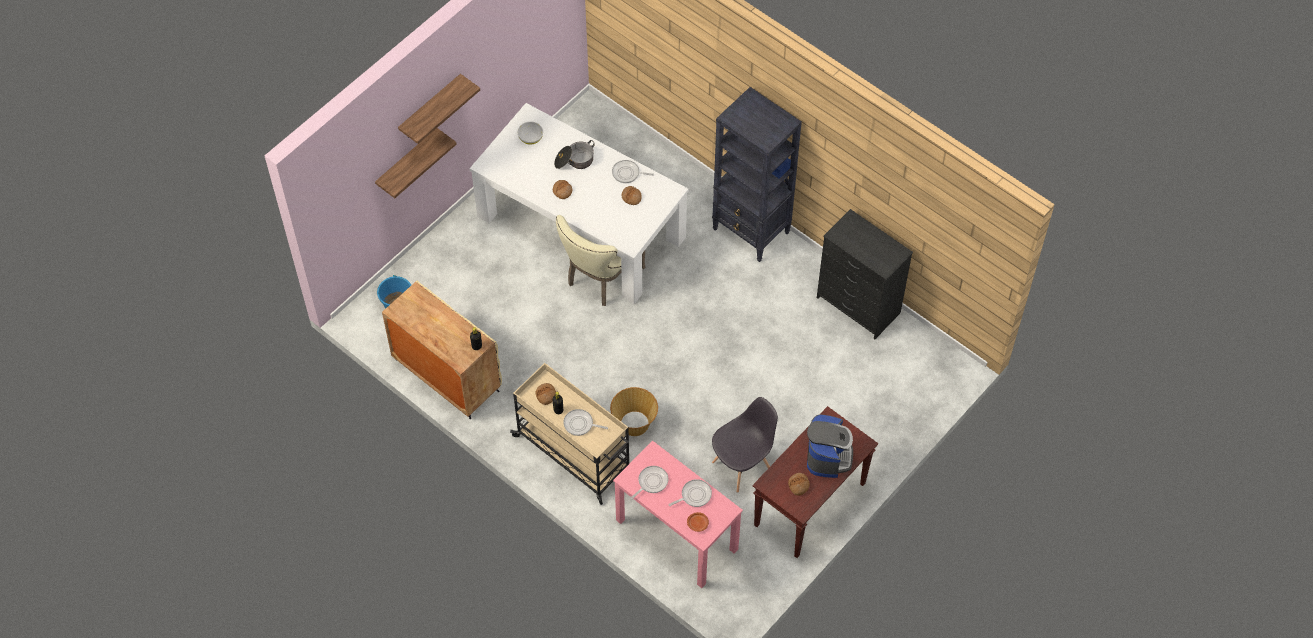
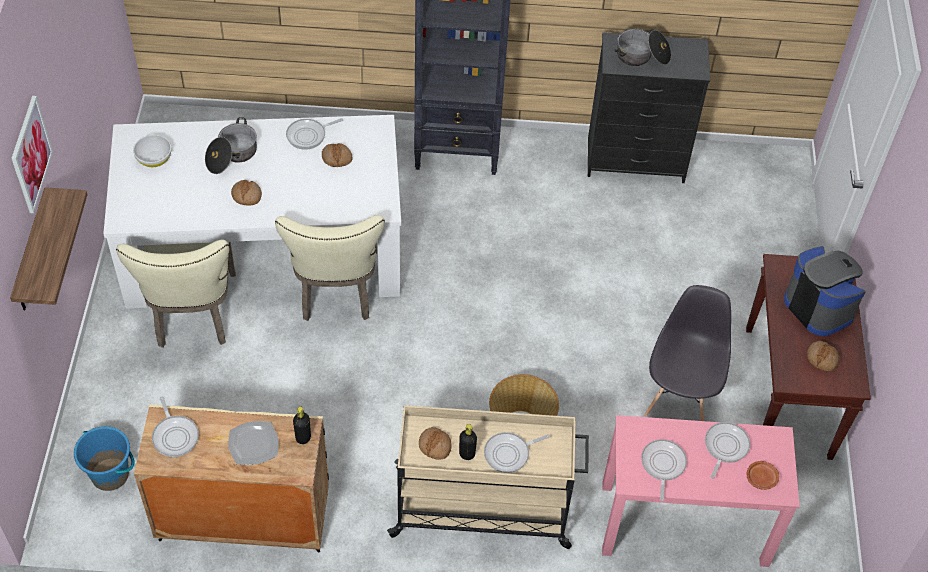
camera: 40 degrees left, 5 degrees down
(416, 305) = (175, 435): none -> frying pan
(430, 108) = (30, 154): shelf -> picture
(450, 334) = (254, 444): none -> plate
(510, 244) = (193, 315): none -> beige chair
(859, 239) = (642, 56): none -> cooking pot

